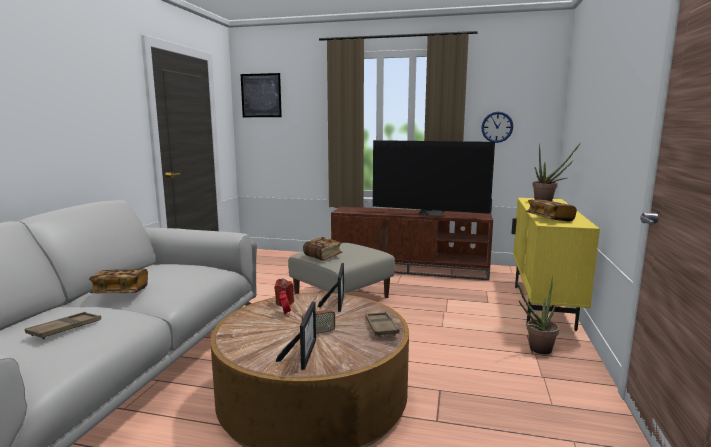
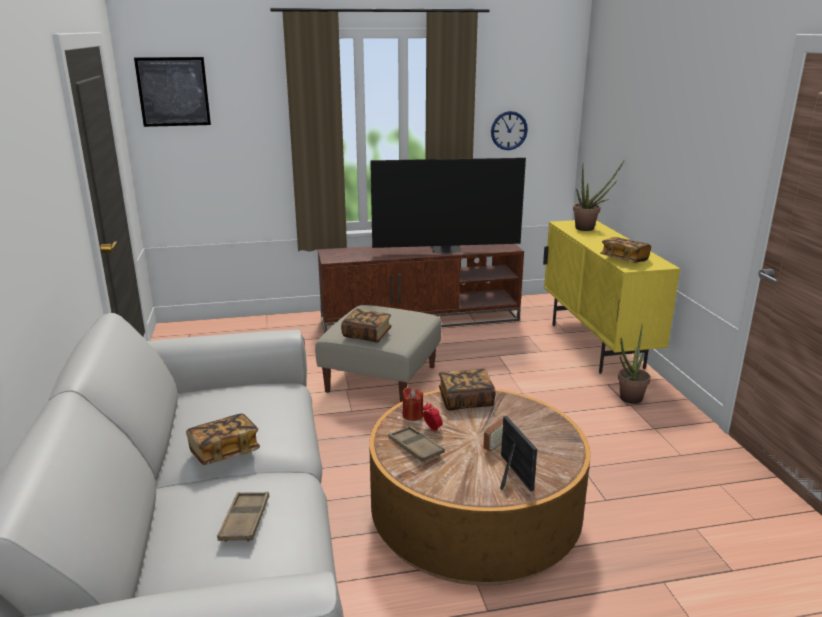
camera: 25 degrees left, 10 degrees up
(336, 302) = (465, 400): picture frame -> book
(381, 327) = (545, 422): brown tray -> brown tray (415, 448)

